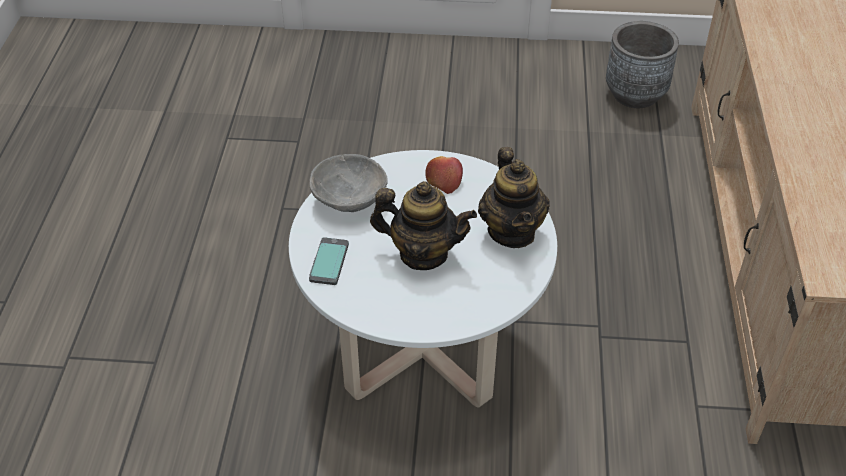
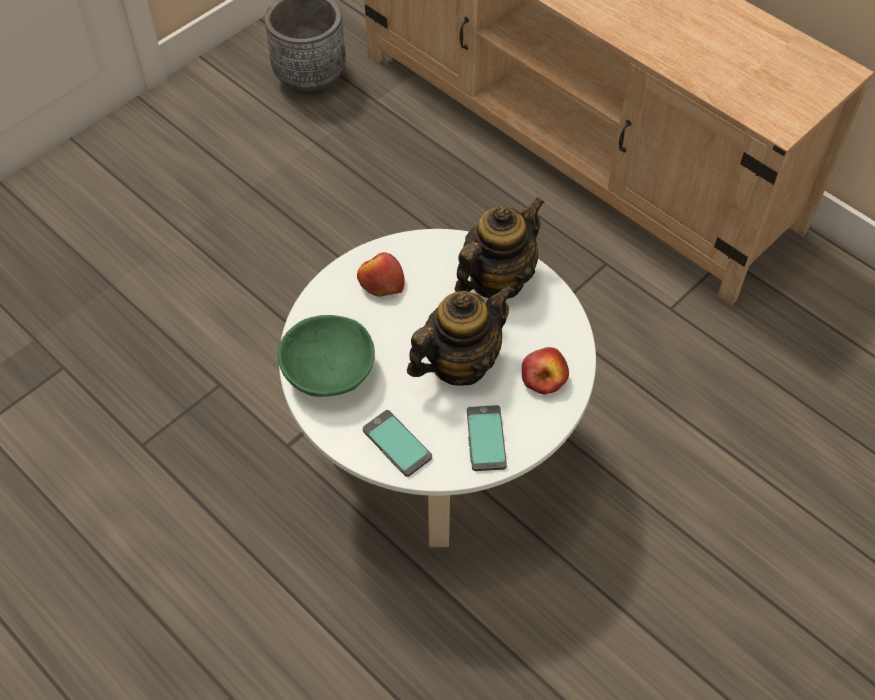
camera: 50 degrees left, 10 degrees up
(348, 200) = (329, 373): grey bowl -> green bowl
(378, 302) = (485, 439): none -> phone
(460, 302) = (544, 377): none -> apple
(512, 231) = (496, 280): teapot -> teapot turned 75 degrees counterclockwise

